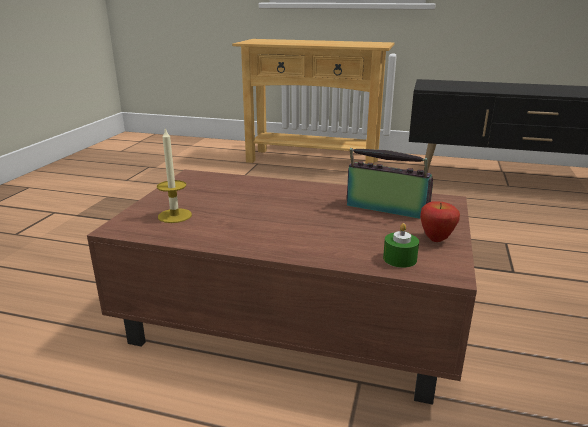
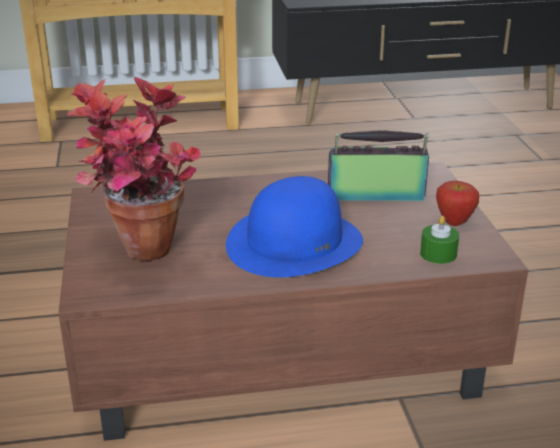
camera: 25 degrees left, 5 degrees up
(175, 216) = (142, 260): candle -> potted plant
(290, 226) = (294, 242): none -> blue hat

